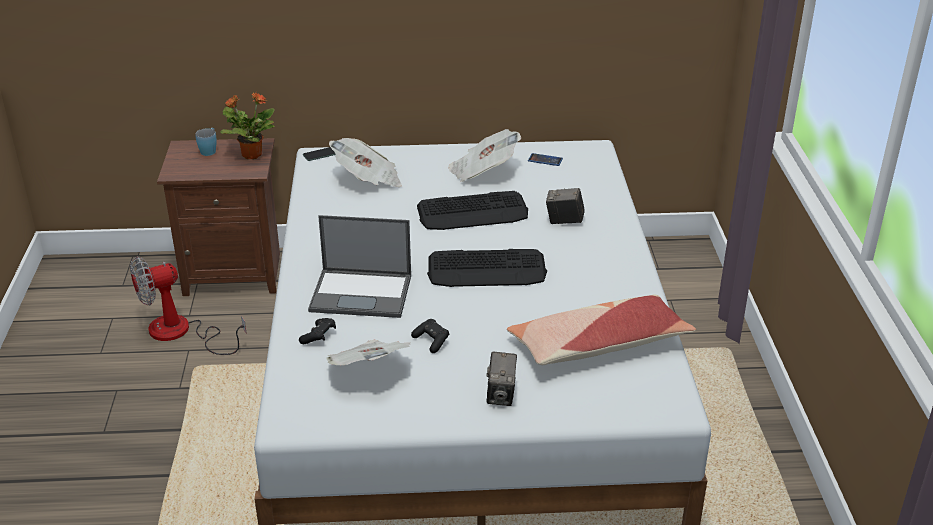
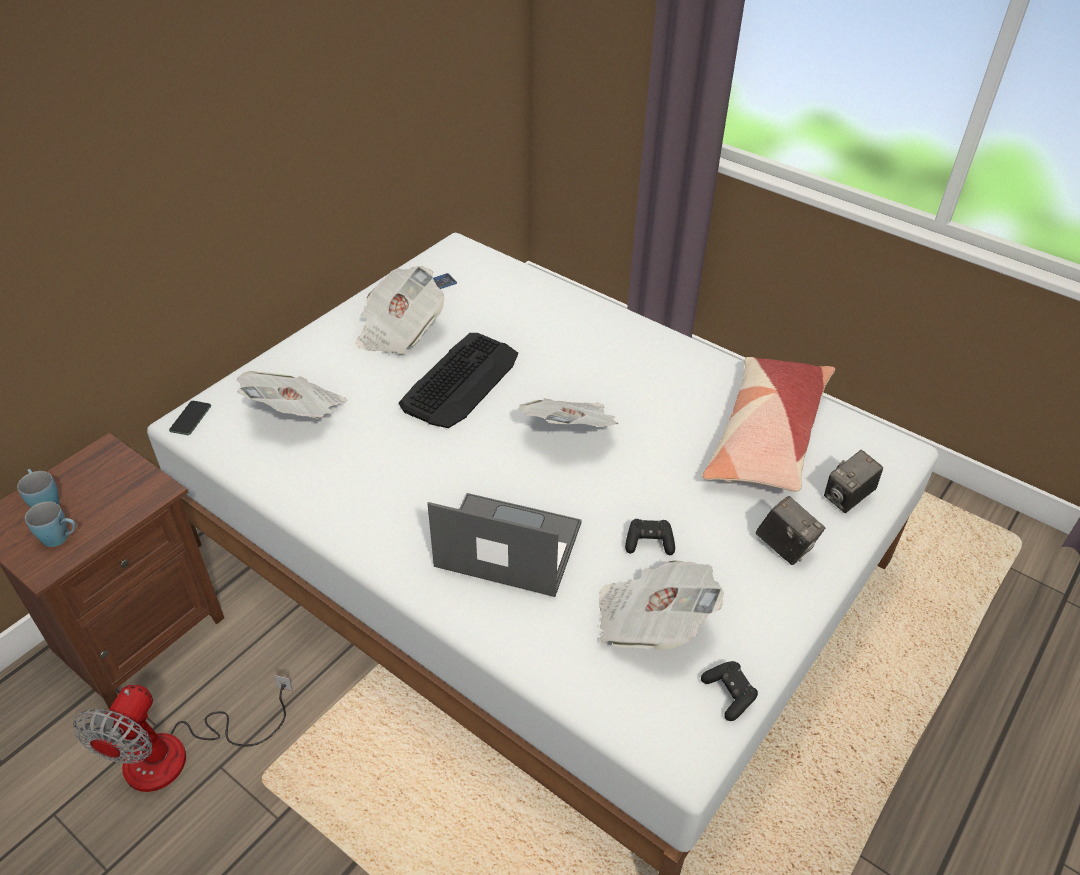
camera: 50 degrees left, 10 degrees up
(194, 167) = (61, 538): none -> blue mug
(251, 155) = (115, 472): potted plant -> none
(319, 337) = (549, 629): black game controller -> black game controller (729, 694)
(362, 293) = (506, 545): laptop -> laptop turned 120 degrees counterclockwise
(487, 270) = (571, 431): keyboard -> newspaper
(564, 221) = (551, 336): camera -> camera (847, 498)

